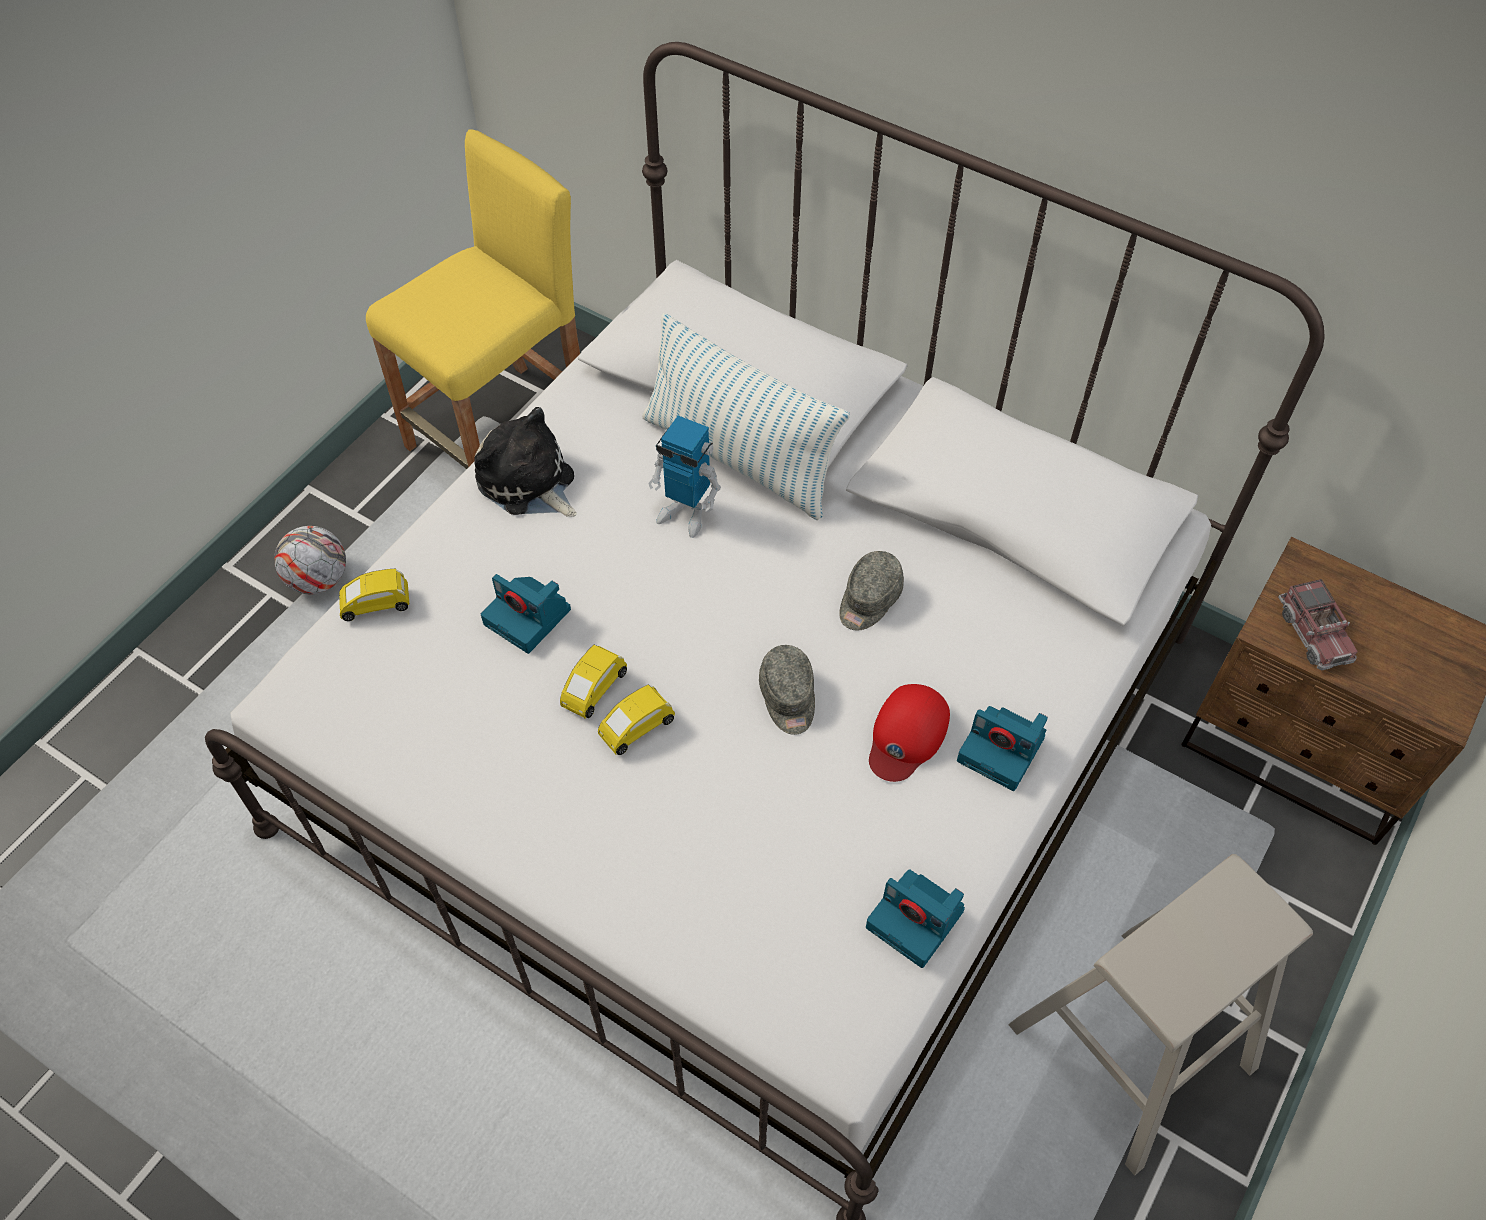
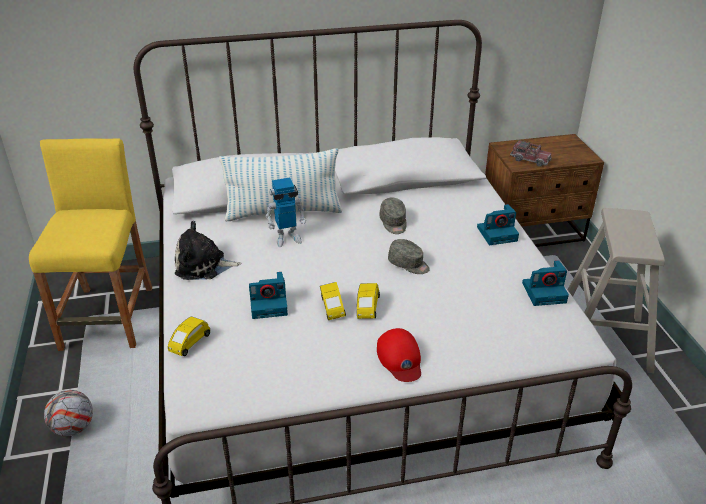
camera: 45 degrees left, 20 degrees down
(906, 735) = (463, 249): red cap -> red cap (400, 358)

